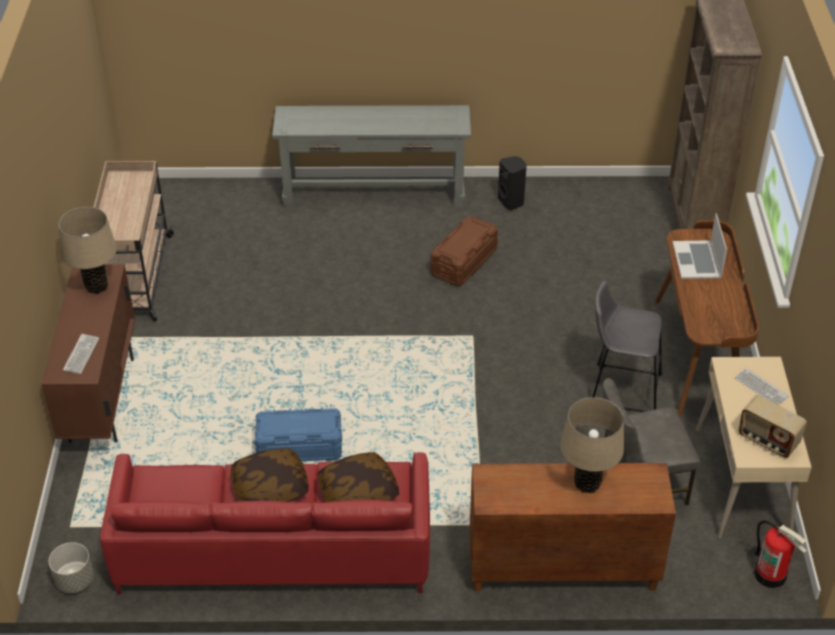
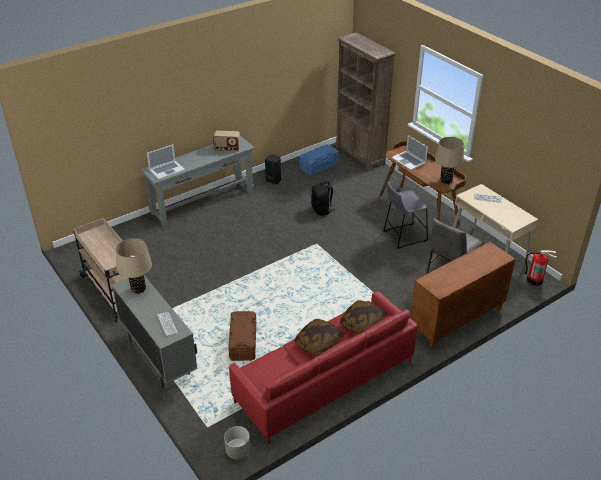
camera: 35 degrees left, 5 degrees down
(102, 400) = (159, 358): brown cabinet -> grey cabinet
(299, 447) = (287, 329): blue storage box -> blue storage box (318, 166)
(309, 121) = (166, 170): none -> laptop
(464, 262) = (279, 214): brown storage box -> brown storage box (243, 342)
(536, 284) = (322, 210): none -> black backpack
(587, 483) = (469, 264): beige table lamp -> beige table lamp (446, 181)
(767, 441) = (512, 217): radio -> radio (227, 149)

